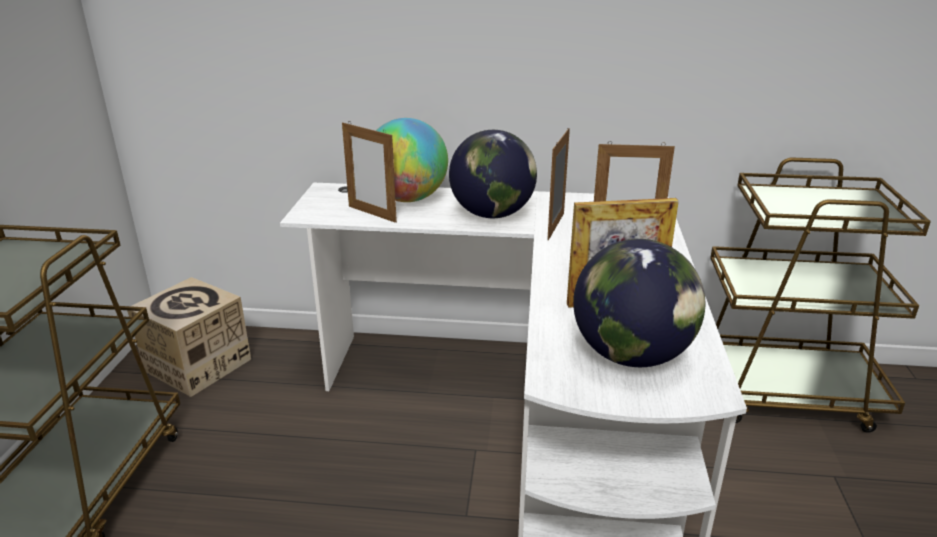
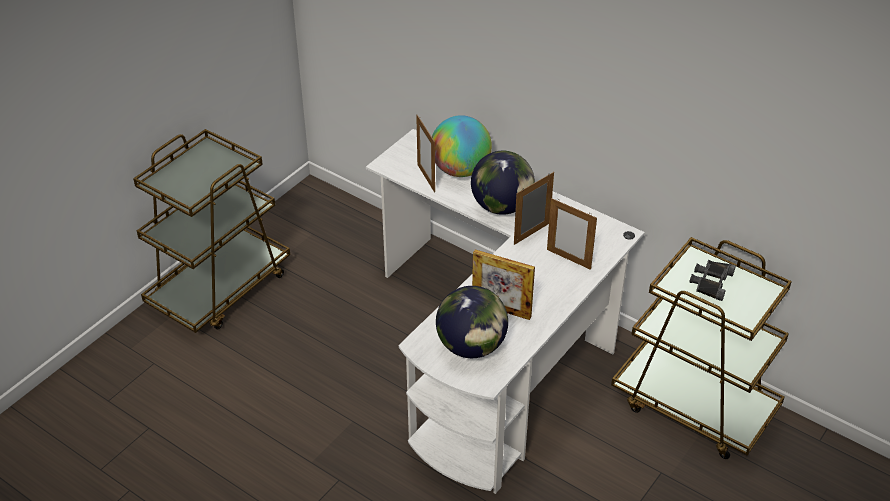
camera: 30 degrees right, 15 degrees up
(197, 365) = (317, 224): cardboard box -> none
(806, 203) = (710, 282): none -> black binoculars

